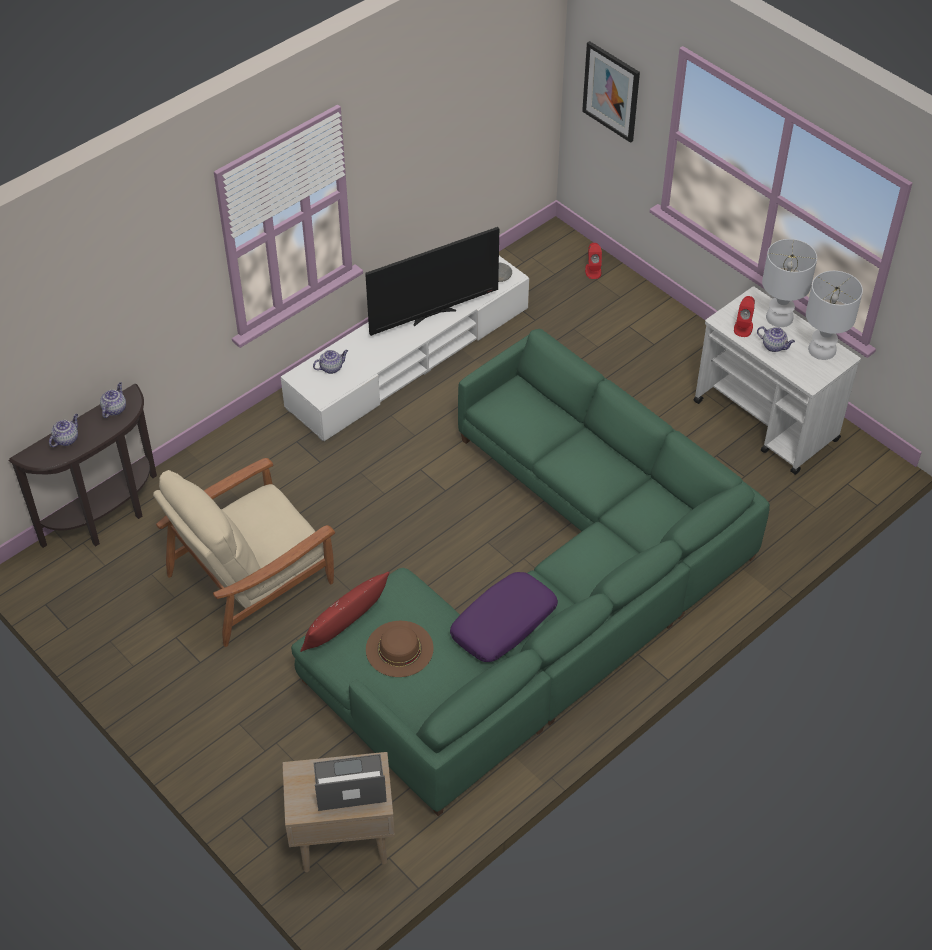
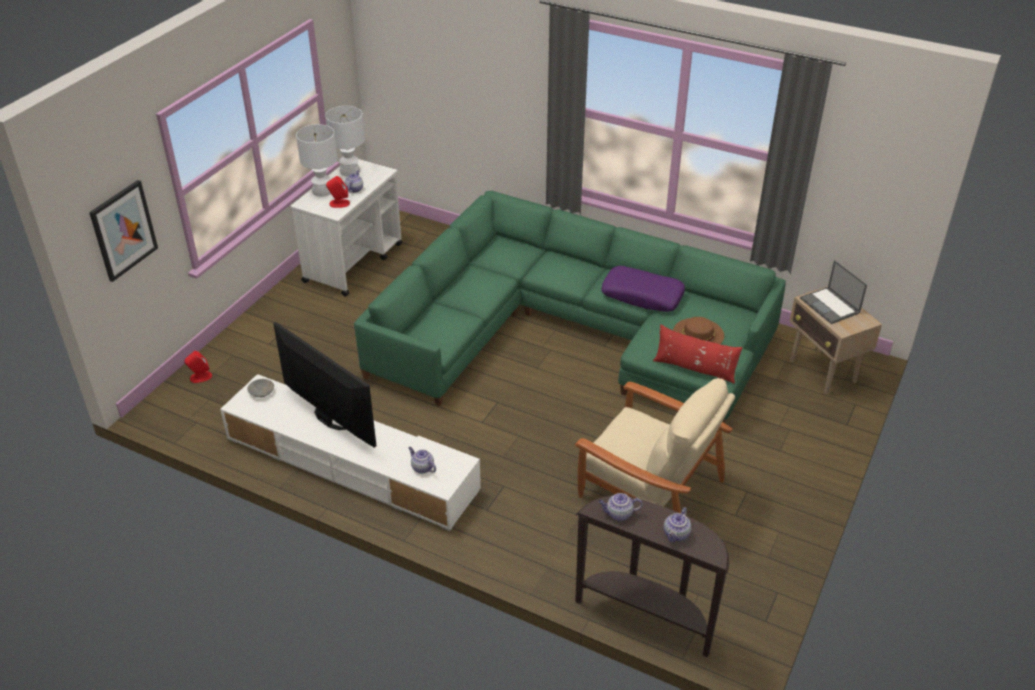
camera: 110 degrees left, 10 degrees down
(66, 439) = (676, 534): teapot -> teapot turned 75 degrees counterclockwise

